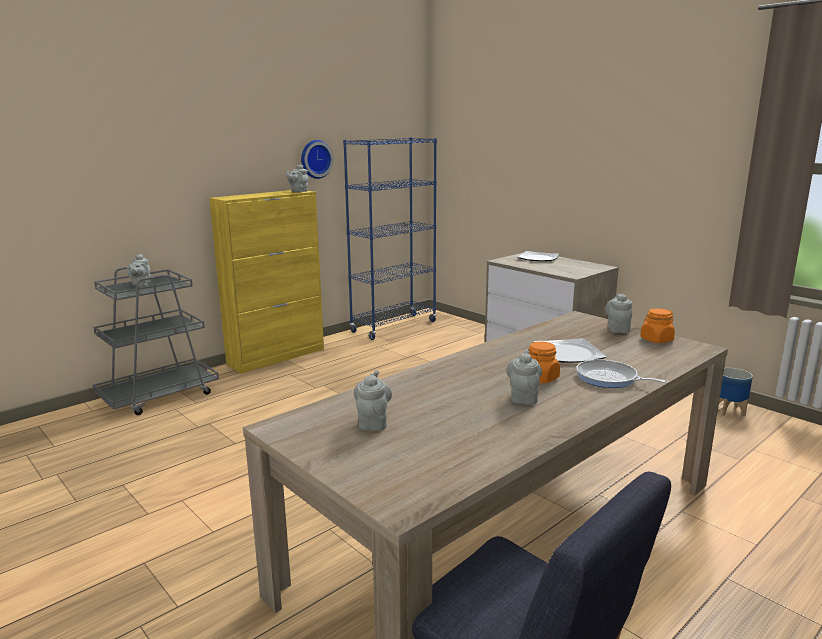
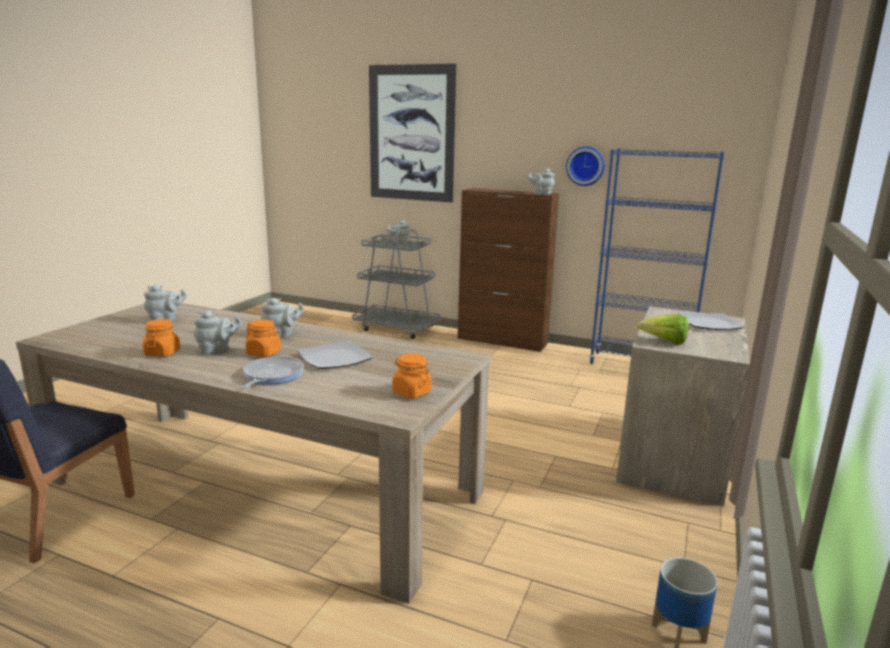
camera: 65 degrees right, 0 degrees up
(113, 138) = (411, 134): none -> picture
(277, 357) = (502, 341): yellow cabinet -> brown cabinet
(517, 424) = (162, 353): none -> orange jar
(571, 272) = (665, 342): none -> lettuce
(617, 329) = (436, 374): grey teapot -> grey teapot (281, 335)

